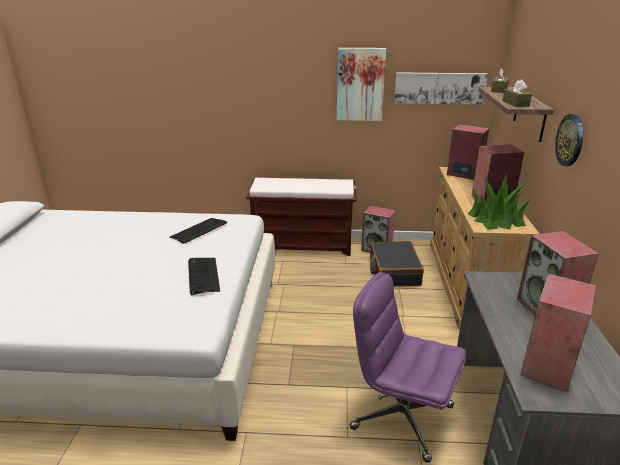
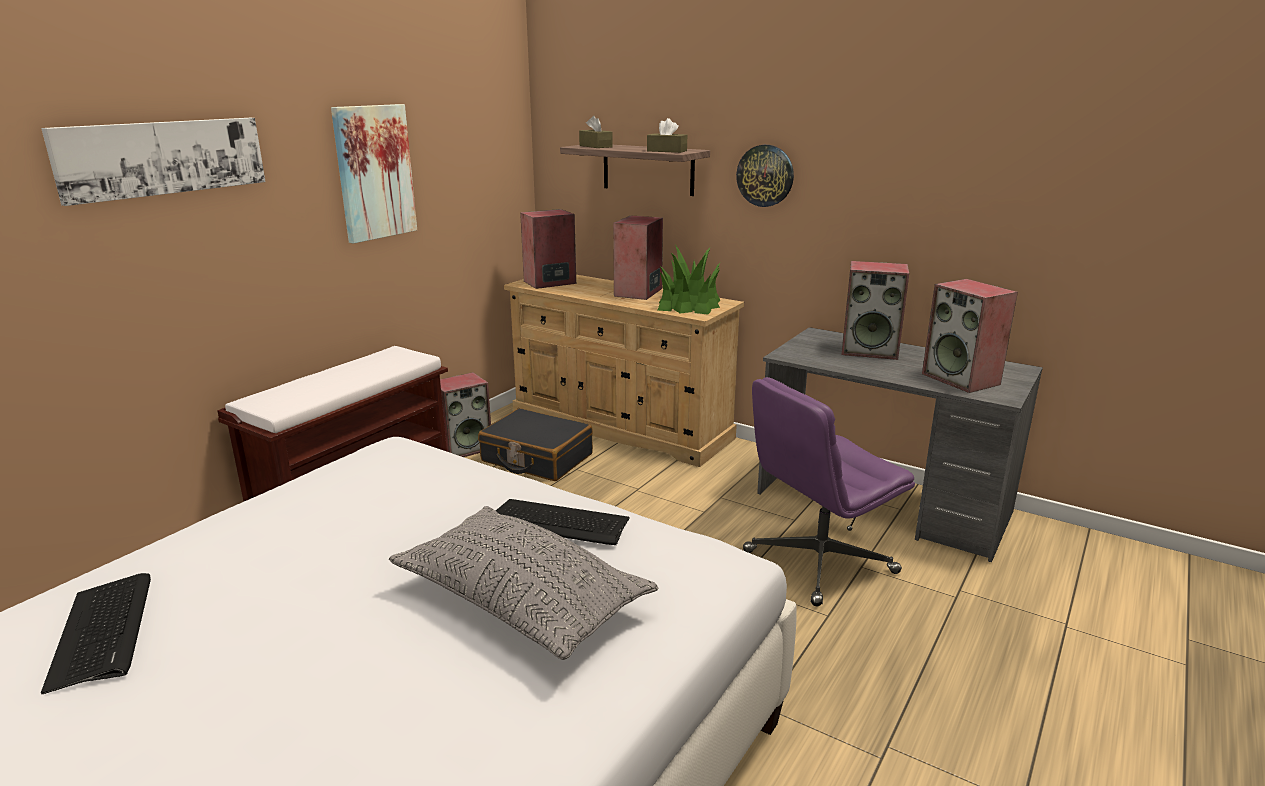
camera: 60 degrees left, 5 degrees down
(137, 287) = (521, 600): none -> grey pillow
(199, 231) = (371, 496): keyboard -> keyboard (103, 631)
(439, 88) = (474, 164): picture -> picture (163, 157)

